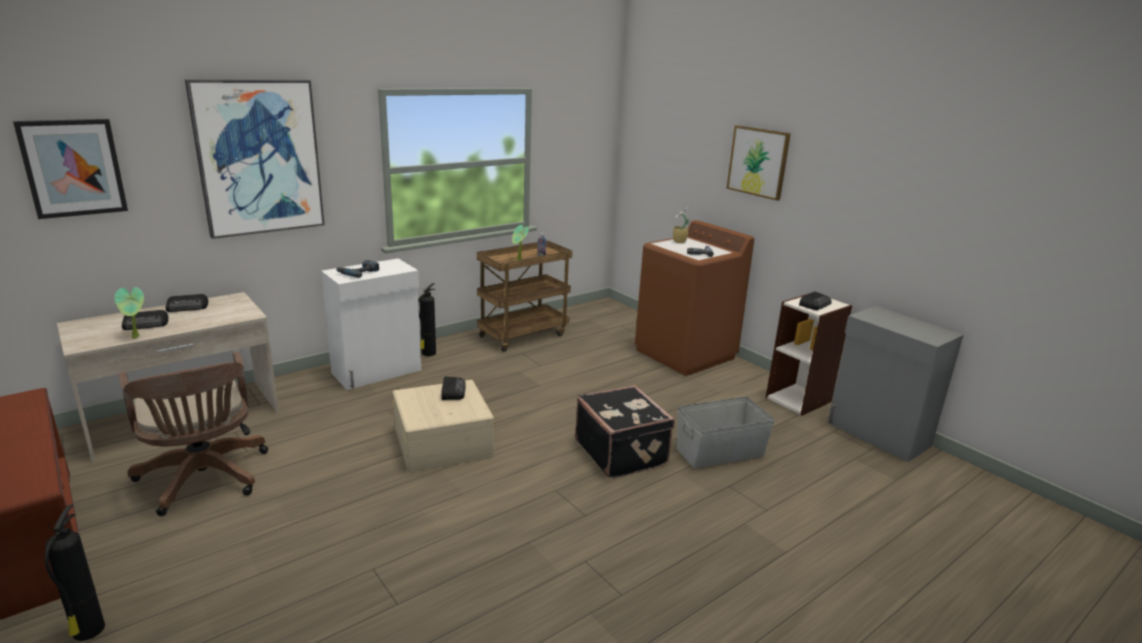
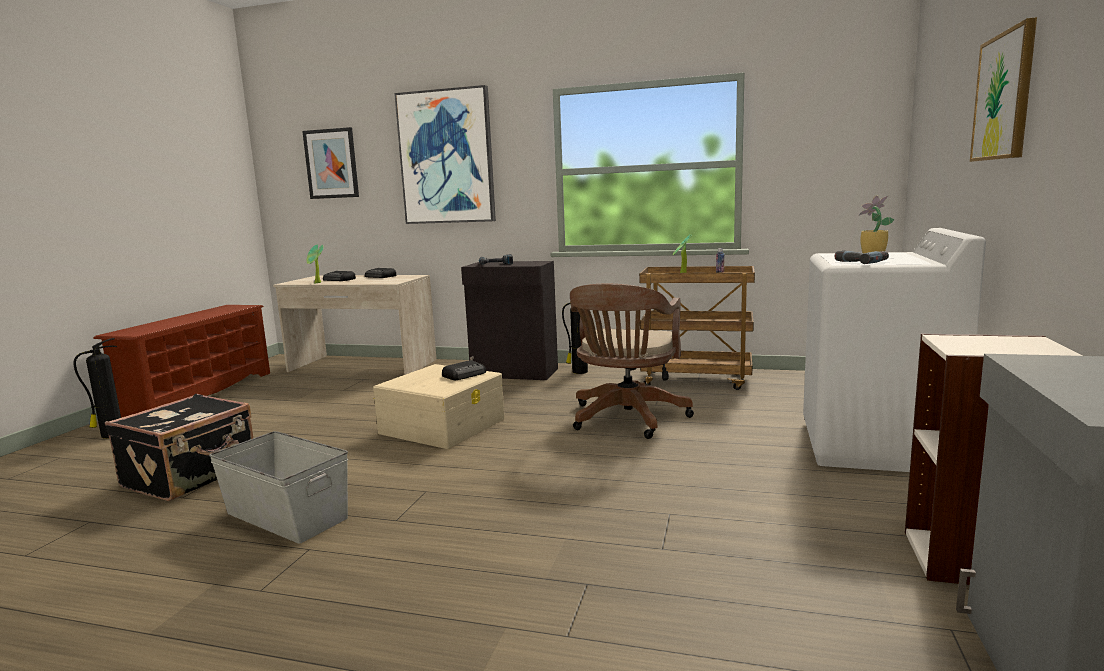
camera: 55 degrees right, 10 degrees down
(204, 480) = (295, 395): brown office chair -> brown office chair (626, 419)
(378, 372) = (514, 373): white cabinet -> black cabinet
(622, 452) = (553, 494): black suitcase -> black suitcase (192, 476)
(685, 354) = (875, 446): brown washing machine -> white washing machine
(719, 451) = (666, 548): grey storage box -> grey storage box (287, 515)
(815, 304) = (987, 345): radio -> none

